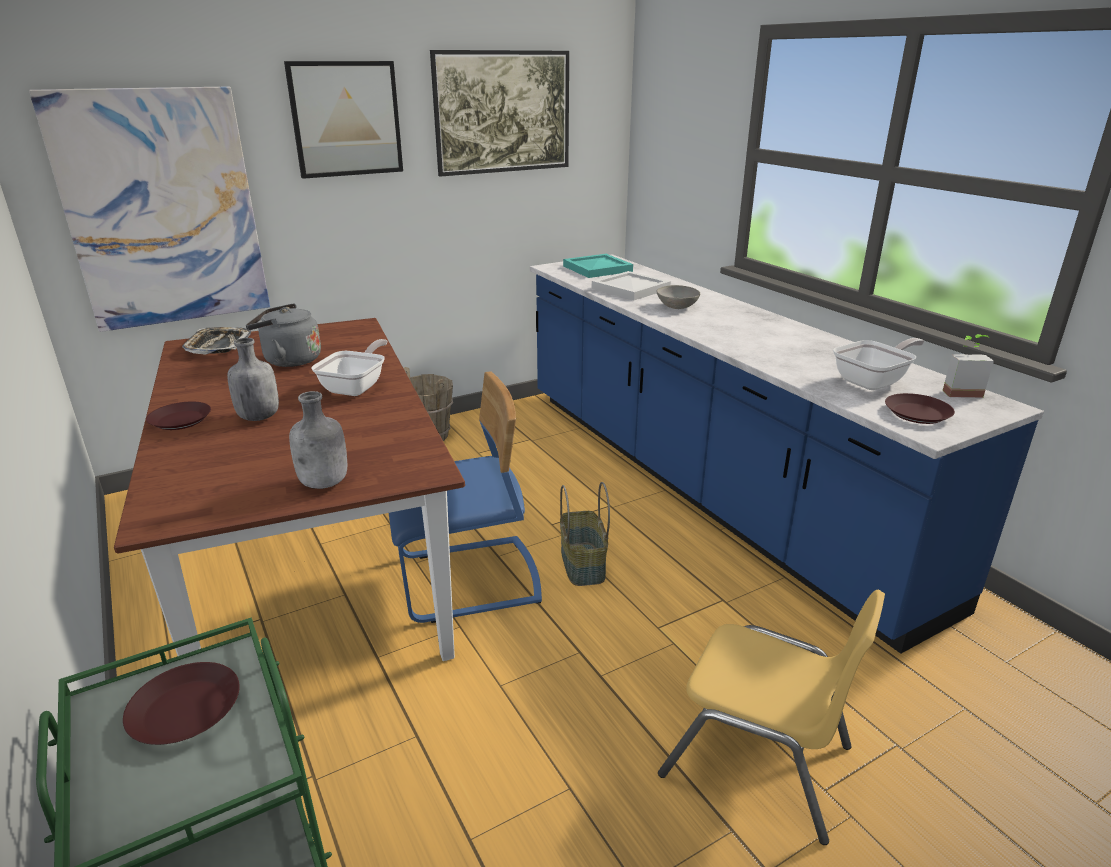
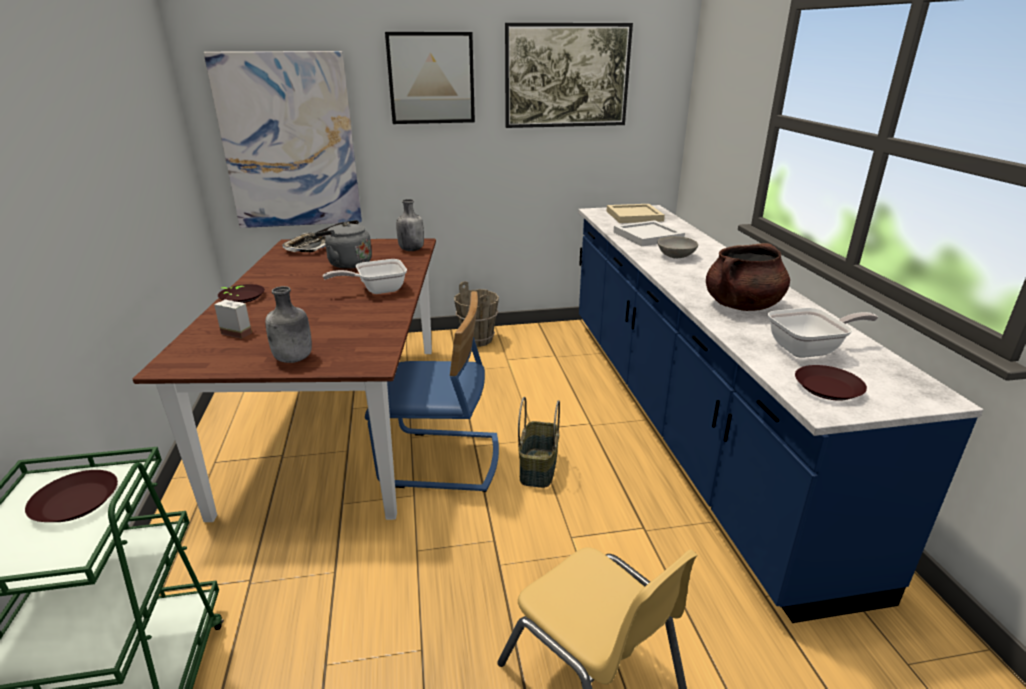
camera: 20 degrees right, 0 degrees up
(259, 417) = (292, 302): grey bottle -> grey bottle (411, 249)
(357, 387) = (377, 290): frying pan -> frying pan turned 150 degrees counterclockwise
(596, 268) = (633, 216): turquoise tray -> beige tray
(781, 348) = (742, 306): none -> brown cooking pot
(959, 391) = (897, 373): potted plant -> potted plant (241, 331)

